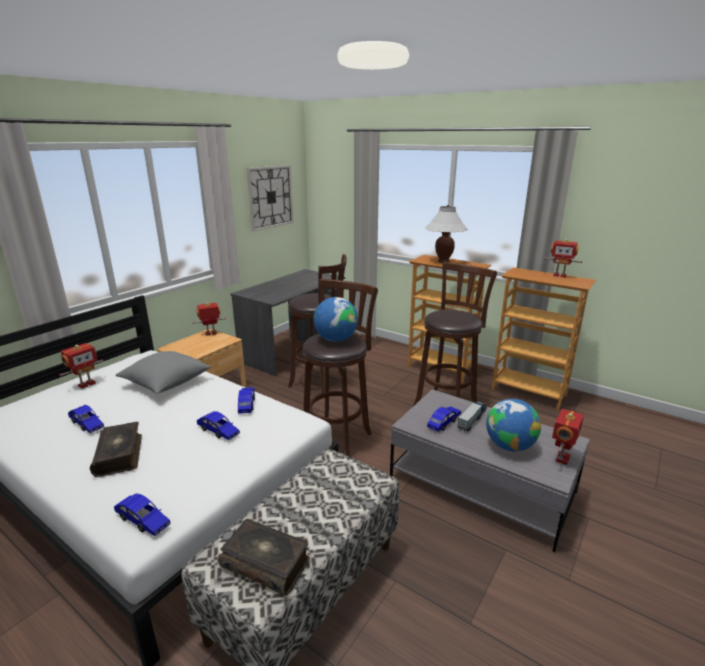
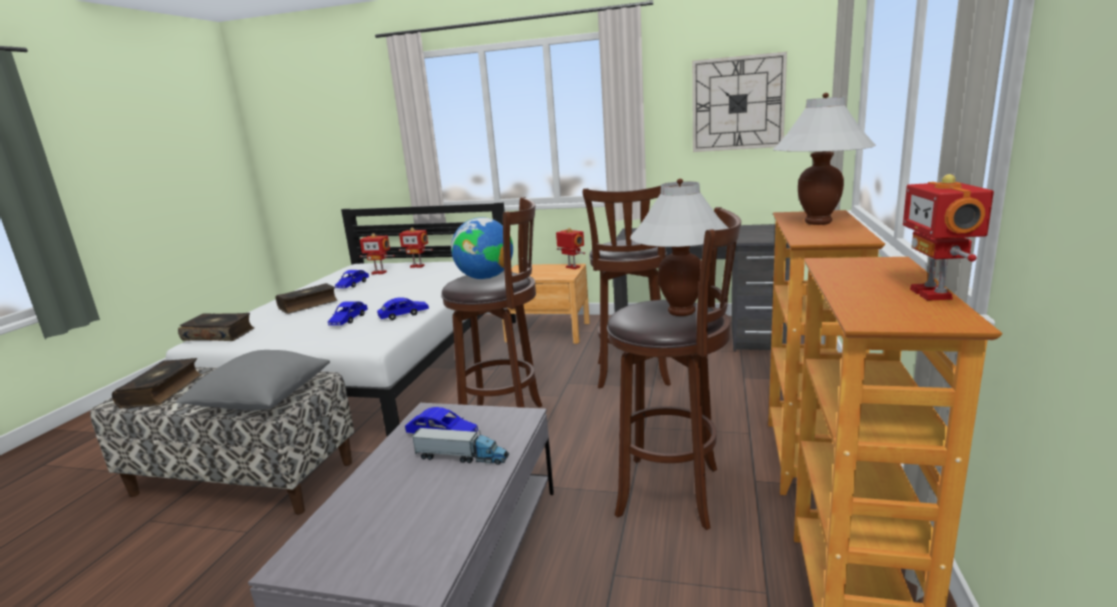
camera: 70 degrees right, 5 degrees down
(143, 520) = (219, 335): blue toy car -> book
(166, 383) = (431, 282): grey pillow -> grey pillow (262, 400)
(459, 313) = (681, 312): none -> white table lamp
(509, 446) = (388, 503): globe -> none
(561, 458) = (356, 567): toy robot -> toy robot (379, 272)

